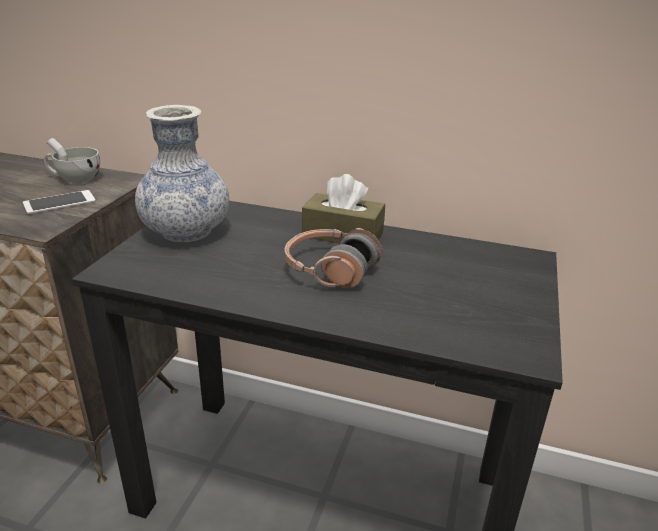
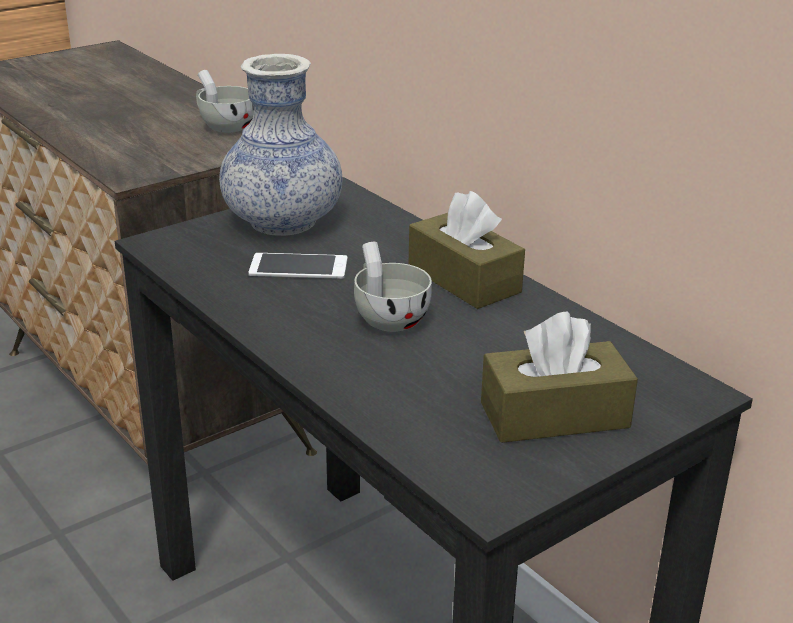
camera: 35 degrees right, 0 degrees up
(59, 202) = (176, 151): phone -> phone (298, 267)
(330, 270) = (387, 317): headphones -> white cup
(491, 294) = (554, 415): none -> brown tissue box

